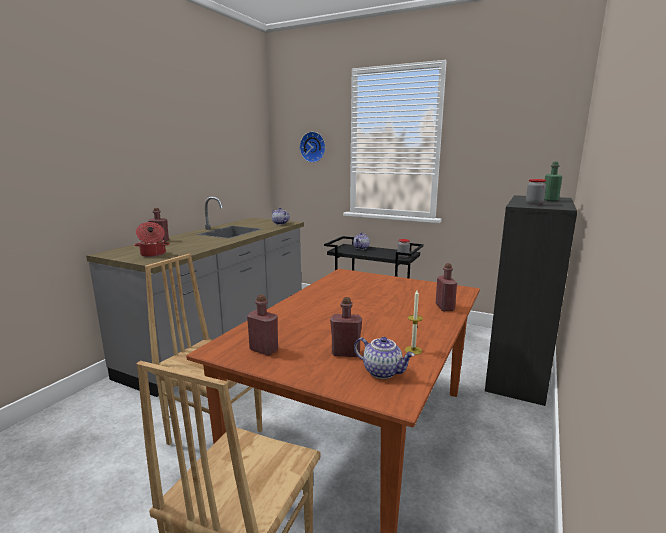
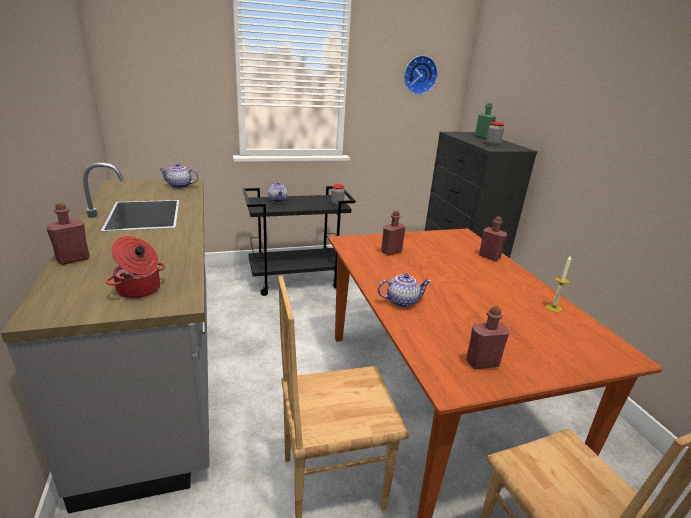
camera: 45 degrees left, 10 degrees up
(313, 147) = (175, 67): wall clock -> wall clock (419, 75)
(346, 353) = (531, 332): red bottle -> red bottle (391, 252)
(383, 372) = (579, 337): teapot -> teapot (402, 301)

